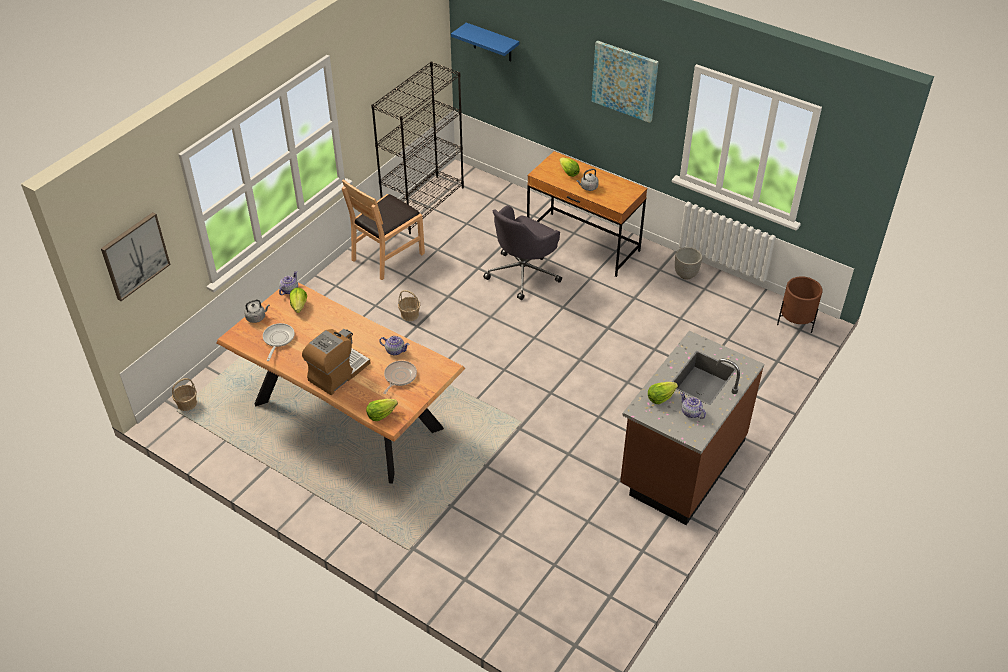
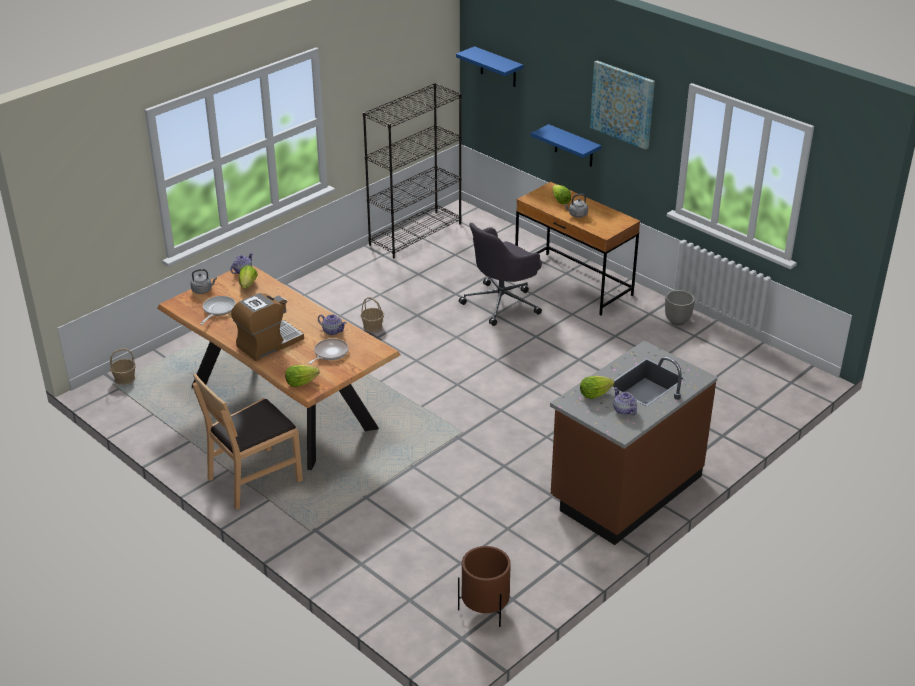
camera: 10 degrees right, 10 degrees down
(135, 255) = (87, 204): picture -> none
(387, 256) = (365, 274): brown chair -> brown chair (254, 478)
(574, 117) = (574, 146): none -> blue shelf
(795, 322) = (788, 375): brown planter -> brown planter (485, 609)

